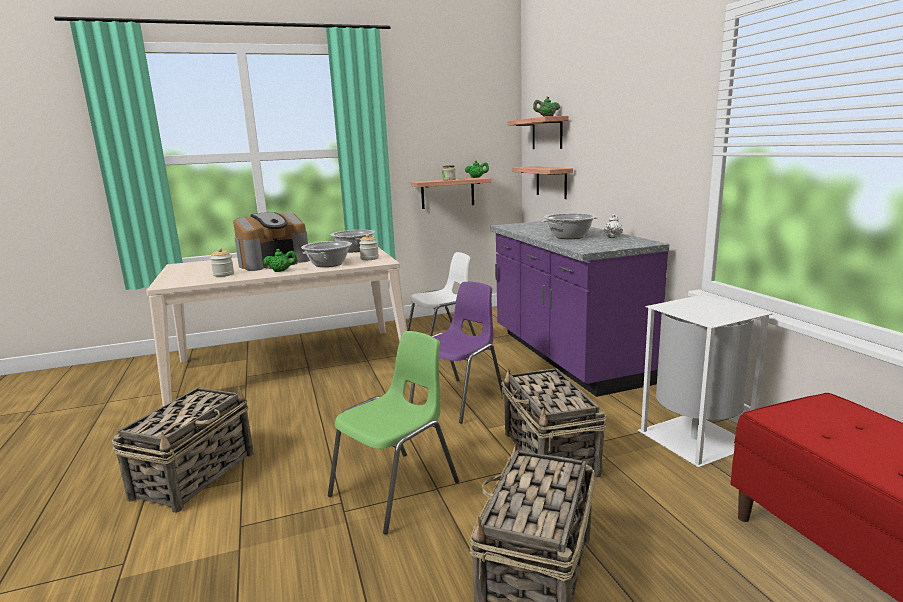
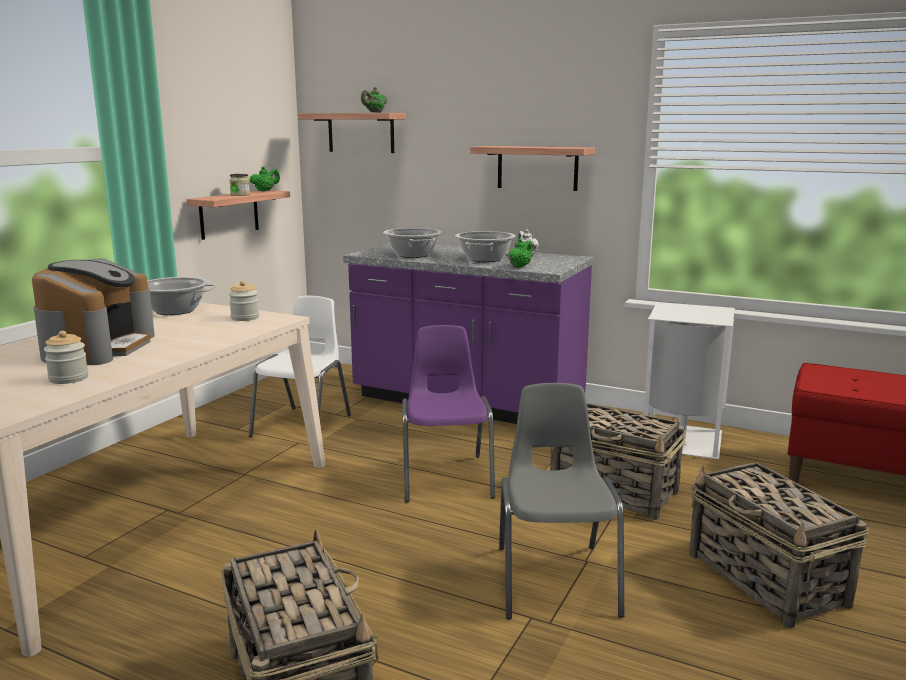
camera: 45 degrees left, 0 degrees up
(281, 271) = (162, 355): green teapot -> green teapot (519, 266)
(328, 264) = (208, 334): cooking pot -> cooking pot (413, 255)
(397, 489) = (555, 579): green chair -> grey chair
(551, 182) = (373, 194): shelf -> shelf (537, 168)

